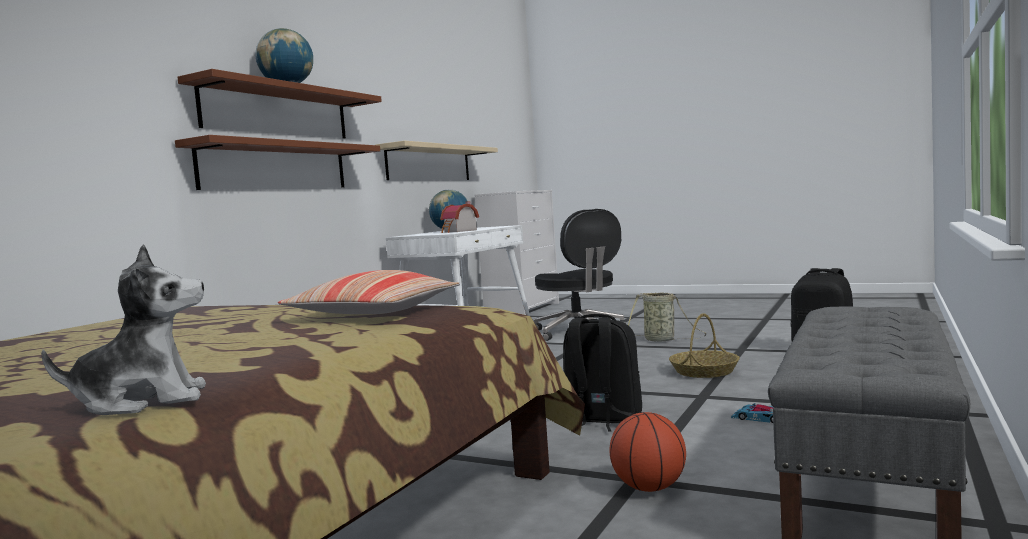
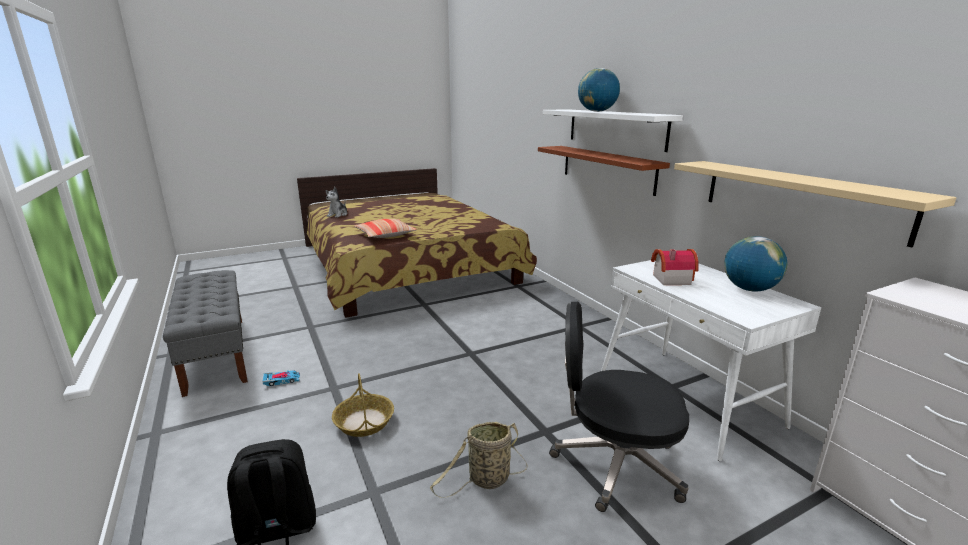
camera: 125 degrees right, 15 degrees up
(278, 112) = (615, 128): brown shelf -> white shelf
(602, 420) = (366, 347): black backpack -> none
(649, 488) = (301, 325): basketball -> none

